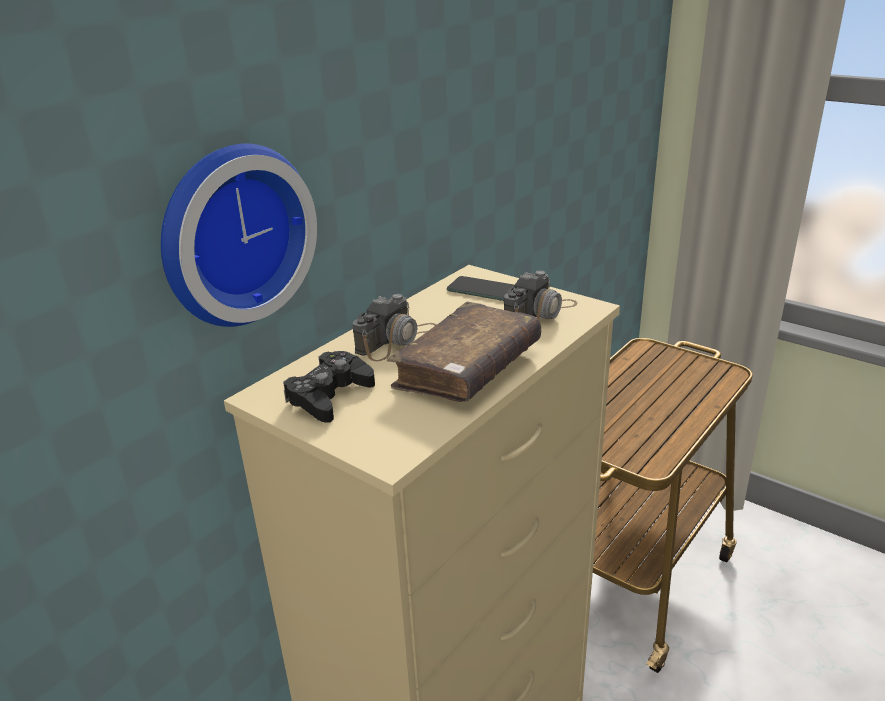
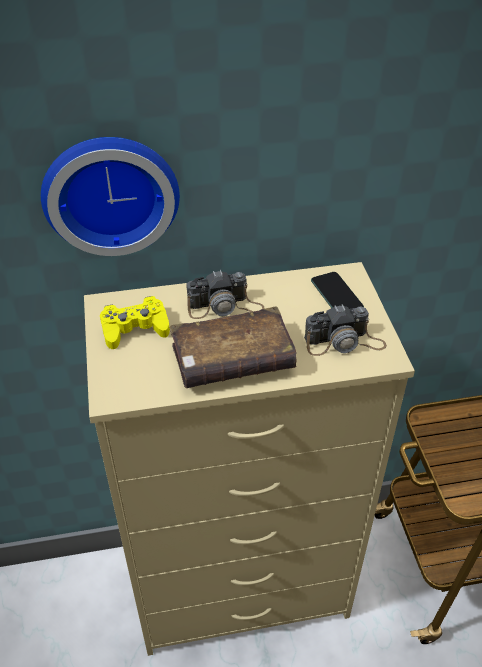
camera: 40 degrees right, 15 degrees up
(329, 395) = (135, 328): black game controller -> yellow game controller

